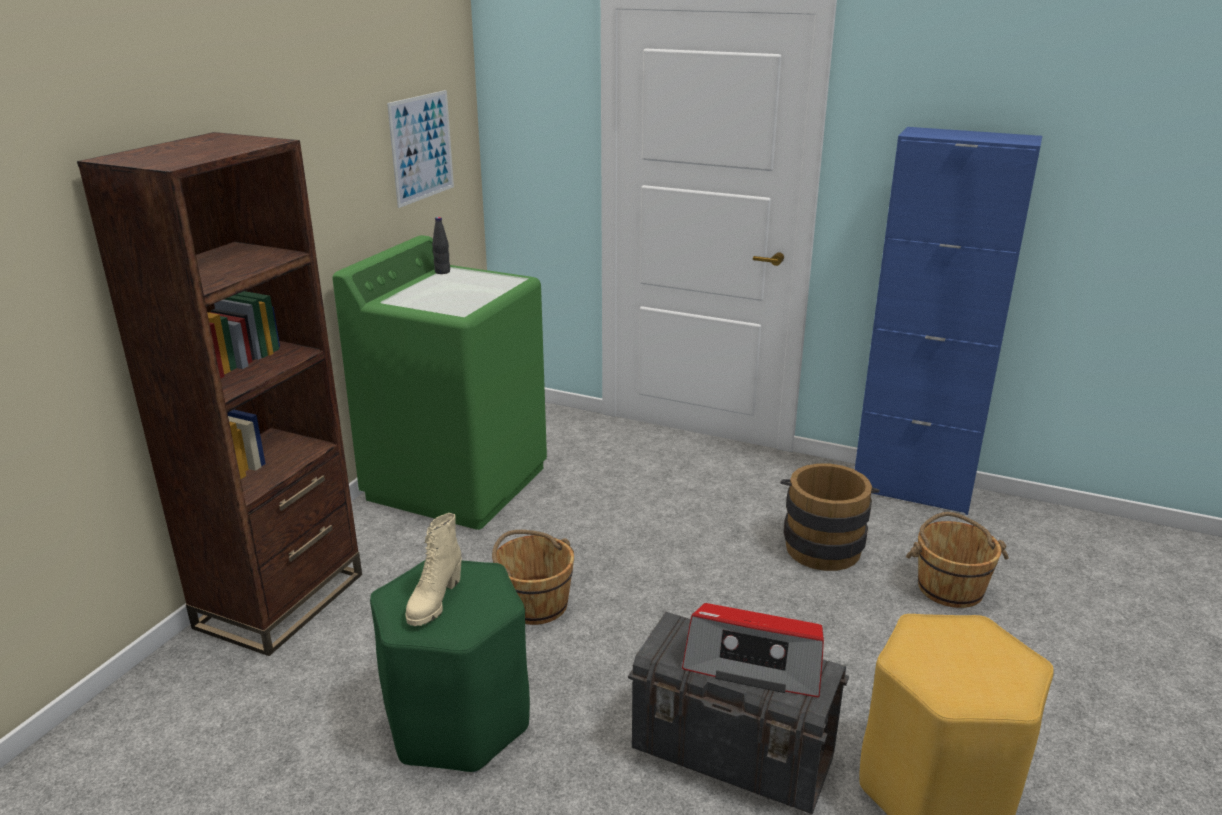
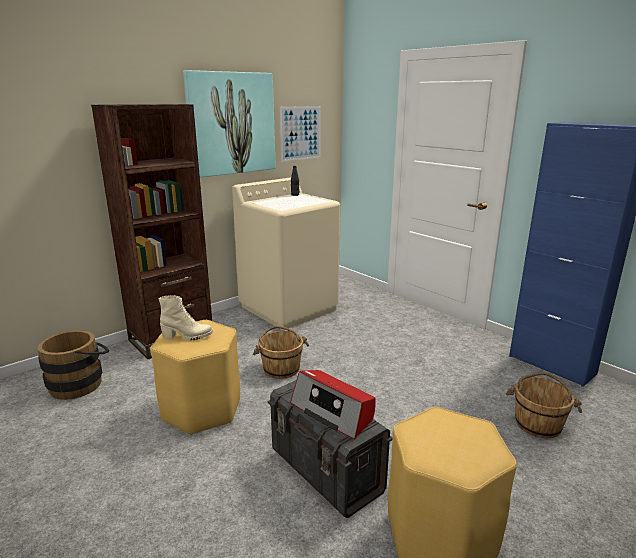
camera: 25 degrees right, 5 degrees down
(316, 151) = (231, 124): none -> picture
(434, 601) = (187, 336): beige boot -> beige boot turned 135 degrees counterclockwise
(457, 482) = (289, 307): green washing machine -> beige washing machine
(457, 720) = (202, 409): green stool -> yellow stool
(822, 544) = (467, 379): brown bucket -> brown bucket (80, 383)

